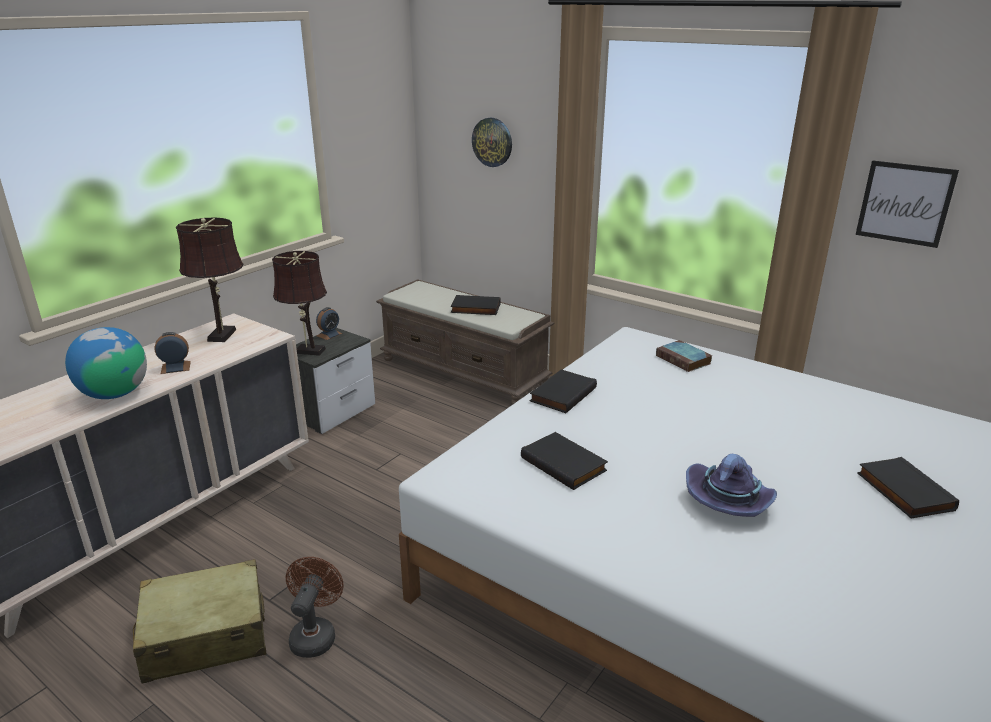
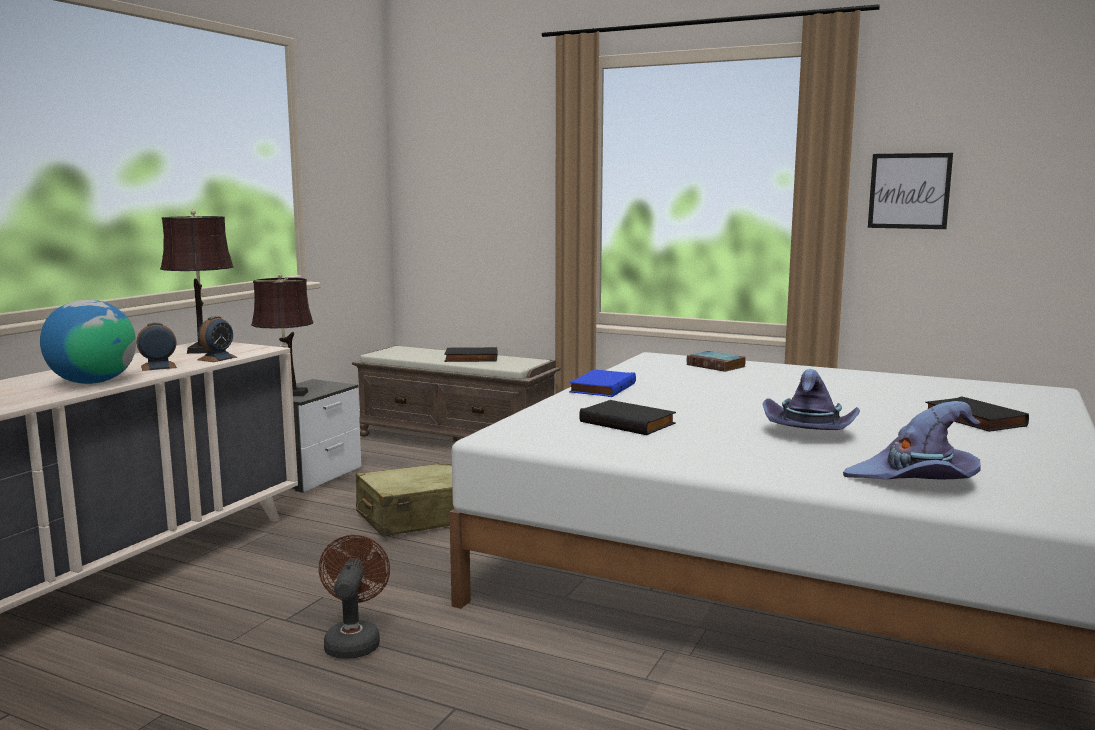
camera: 10 degrees left, 15 degrees down
(205, 635) = (212, 653): beige suitcase -> beige suitcase (416, 518)
(329, 334) = (308, 383): alarm clock -> alarm clock (217, 358)
(492, 142) = (481, 184): wall clock -> none
(562, 394) = (601, 387): black book -> blue book
(801, 609) = (916, 481): none -> purple hat

